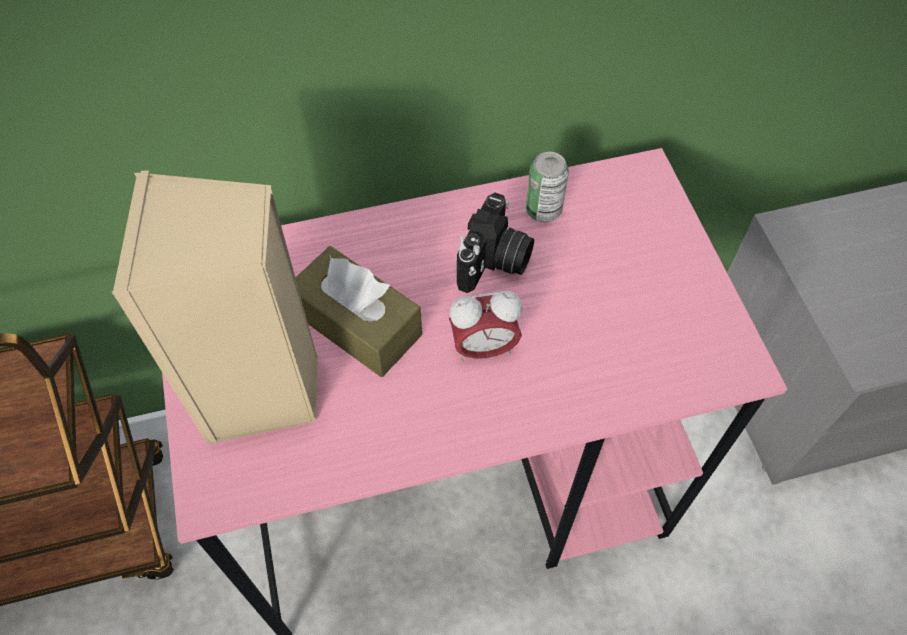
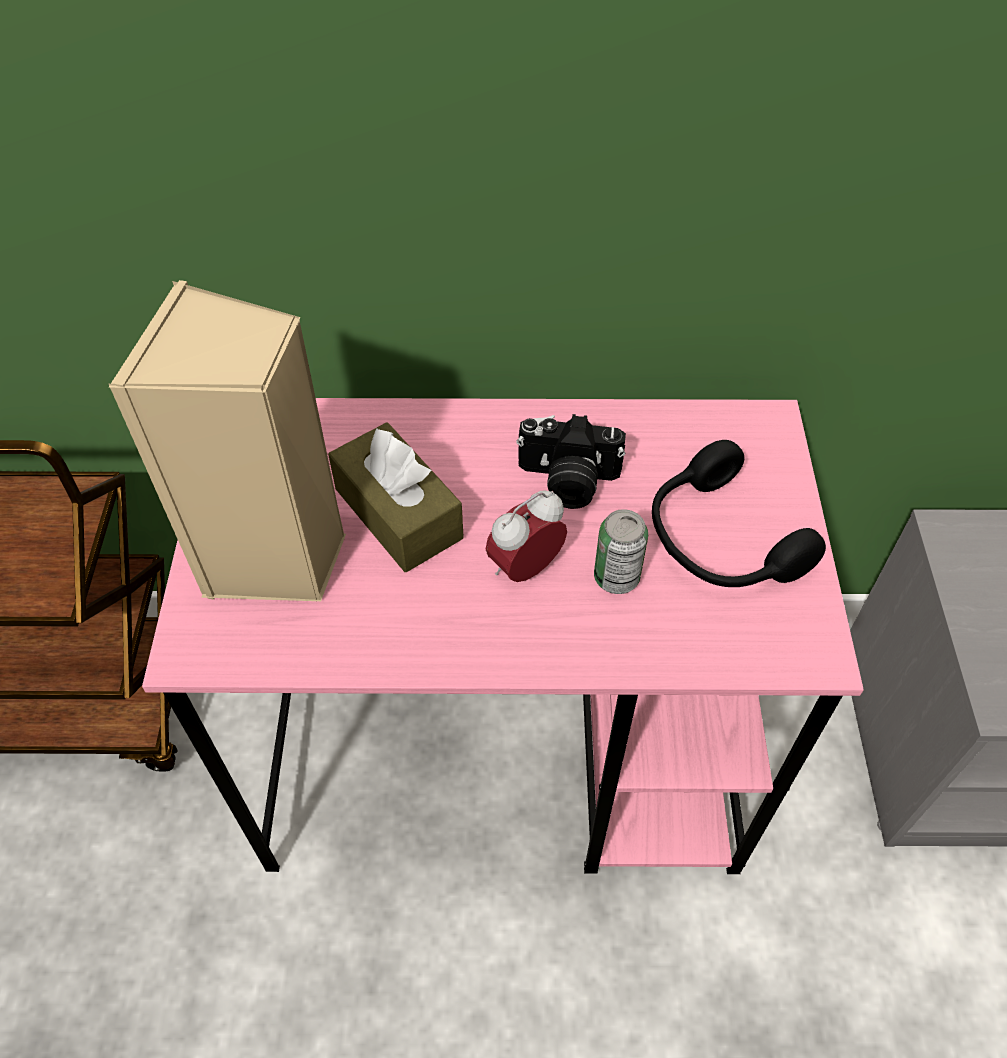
camera: 15 degrees right, 5 degrees down
(483, 348) = (525, 567): alarm clock -> alarm clock turned 135 degrees clockwise
(495, 262) = (567, 482): camera -> camera turned 60 degrees clockwise
(543, 210) = (639, 438): can -> can (616, 577)
(636, 287) = (719, 541): none -> black headphones

